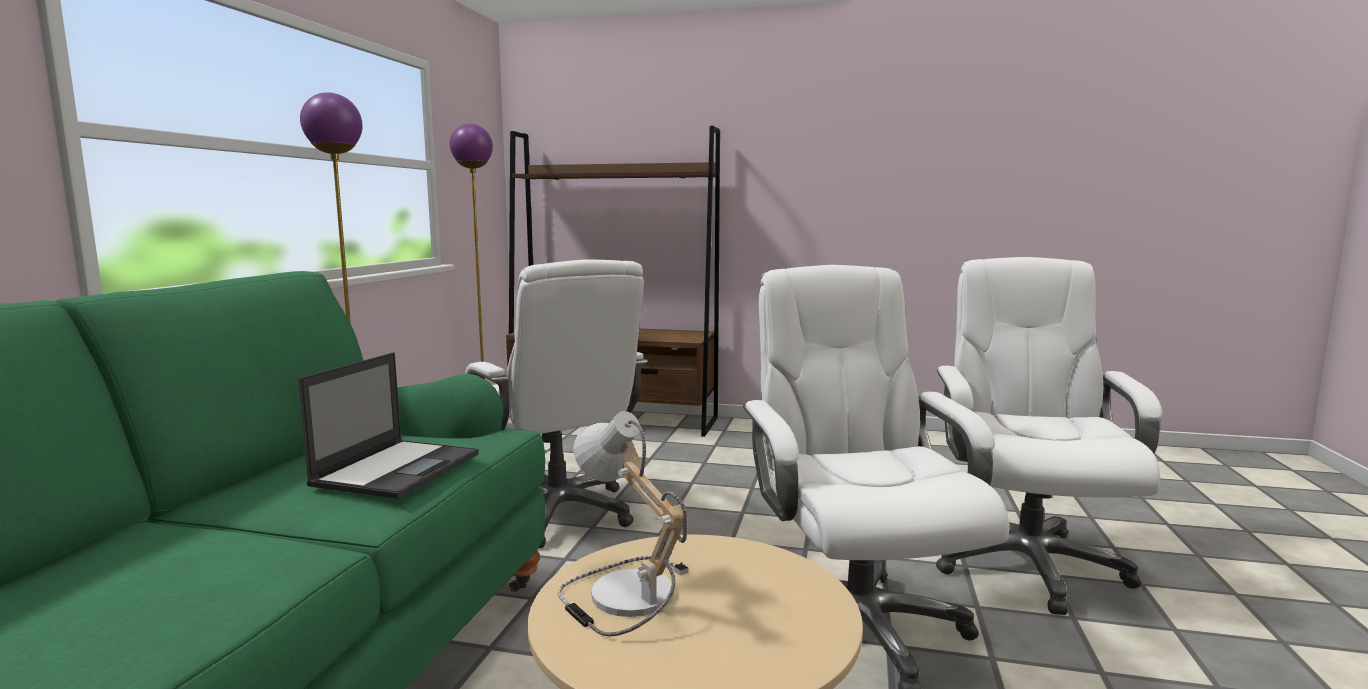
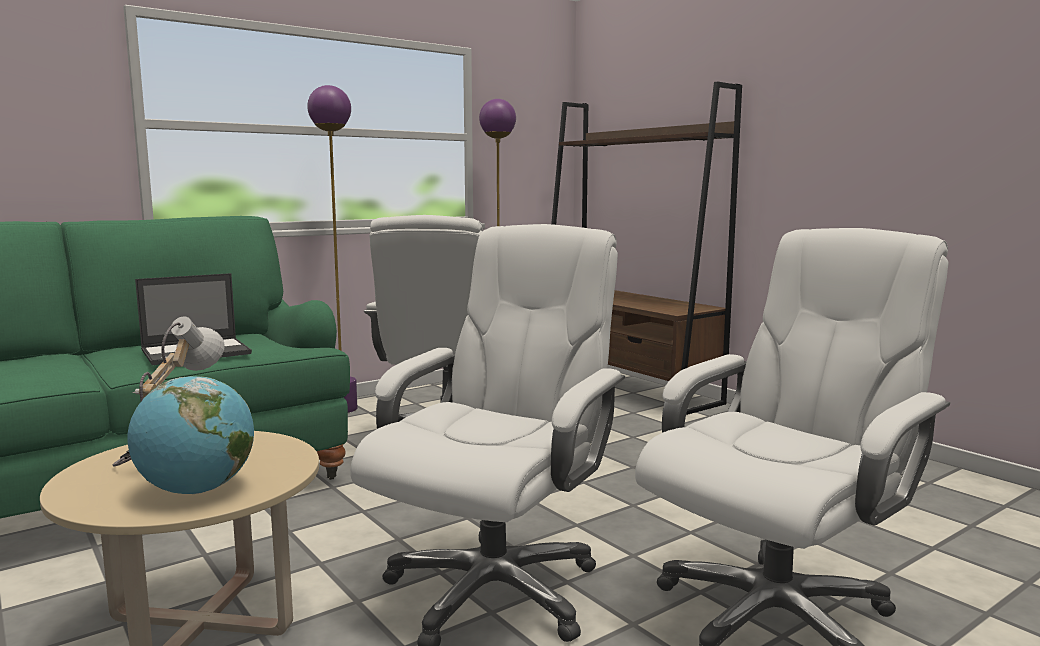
camera: 40 degrees right, 0 degrees up
(773, 619) = (197, 491): none -> globe

